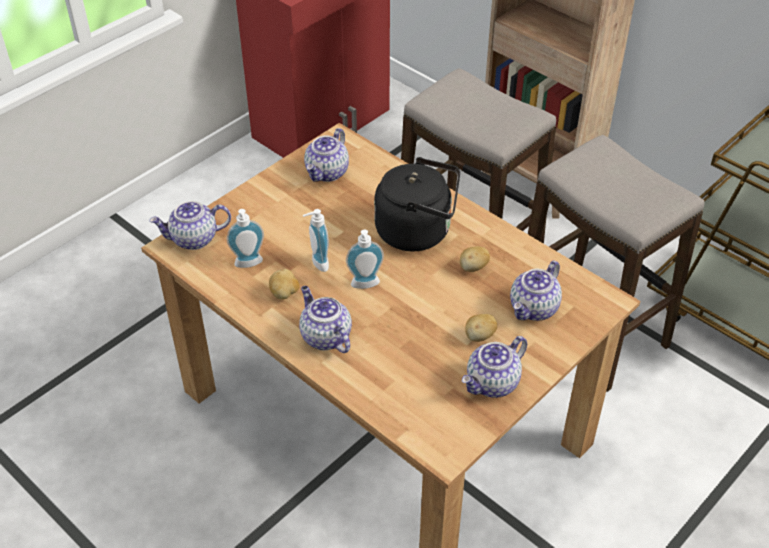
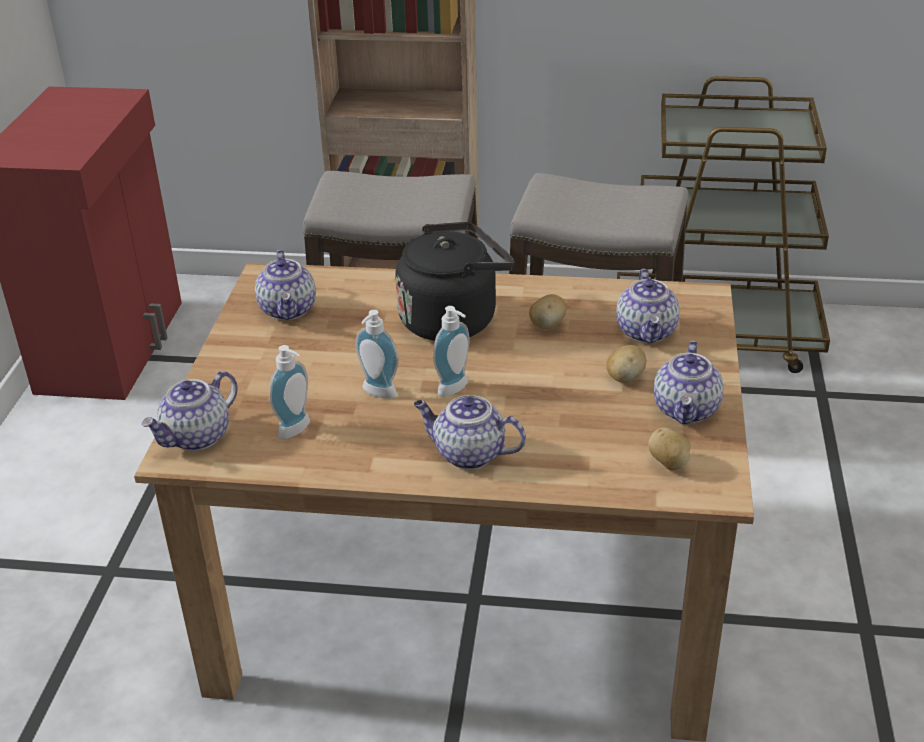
camera: 35 degrees left, 10 degrees down
(284, 294) = (373, 437): potato -> potato (669, 464)

